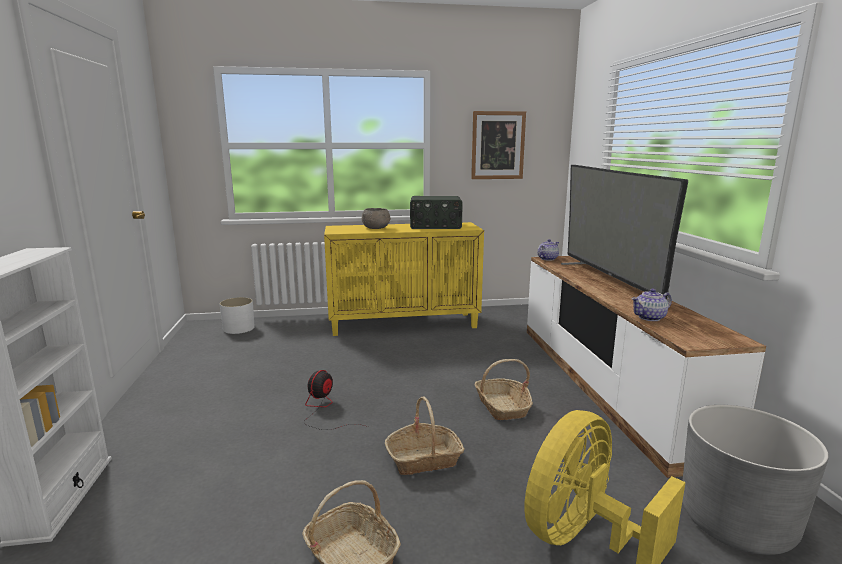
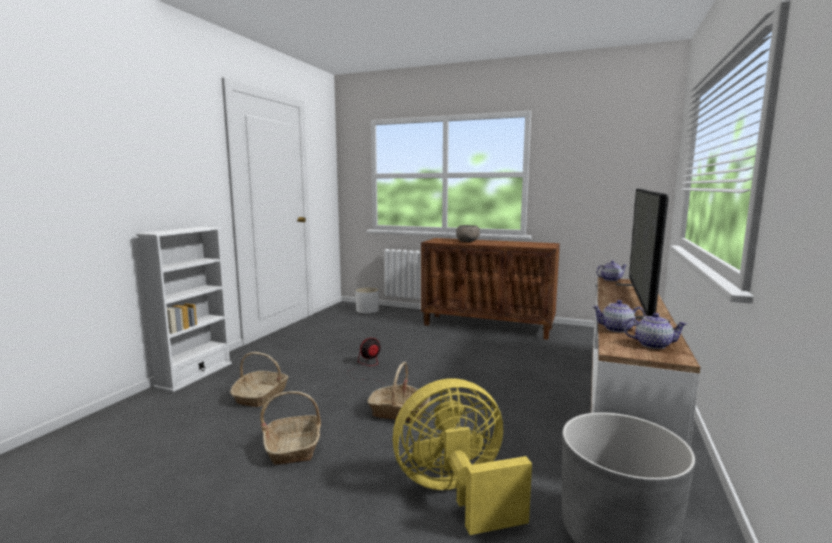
camera: 30 degrees right, 5 degrees down
(404, 324) = (488, 326): yellow cabinet -> brown cabinet
(435, 226) = (519, 243): radio -> none
(498, 145) = (594, 174): picture -> none
(502, 406) = (499, 396): basket -> basket (261, 395)
(701, 330) = (652, 345): none -> teapot

